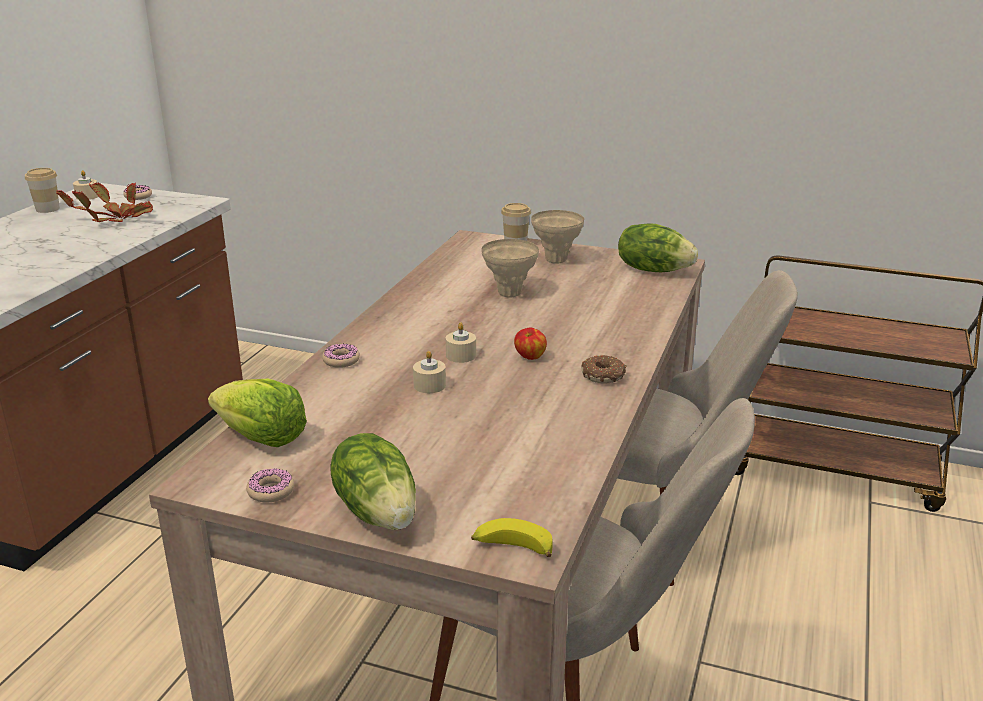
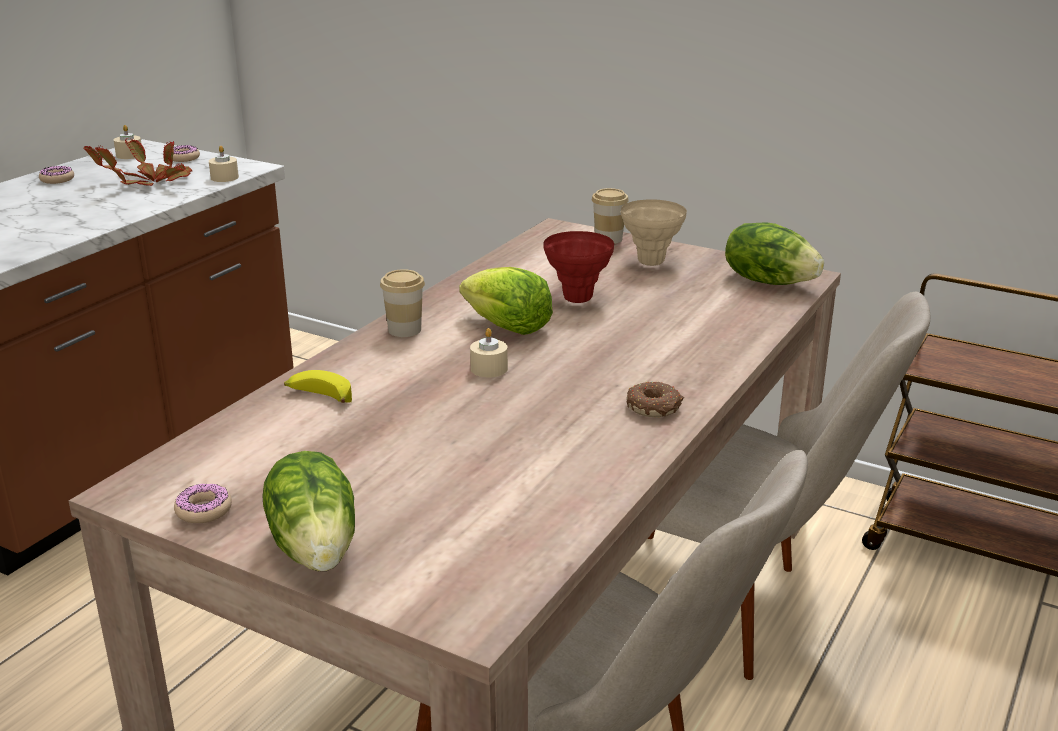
camera: 10 degrees right, 0 degrees up
(47, 209) = (81, 167): cup -> cup (404, 330)
(261, 438) = (218, 447): lettuce -> lettuce (507, 327)
(341, 360) = (346, 363): donut -> donut (57, 179)
(429, 385) = (437, 401): beige candle -> beige candle (224, 177)
(509, 294) = (577, 298): beige vase -> red vase
(512, 548) = (457, 610): banana -> banana (319, 397)
(530, 357) = (571, 377): apple -> none

